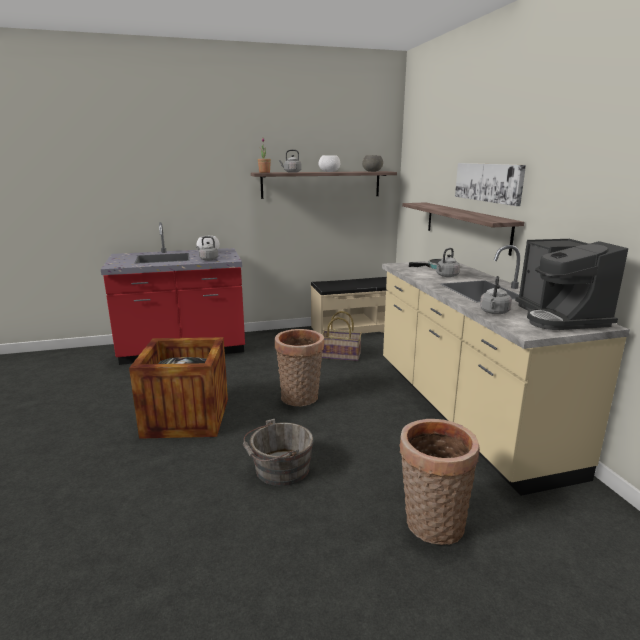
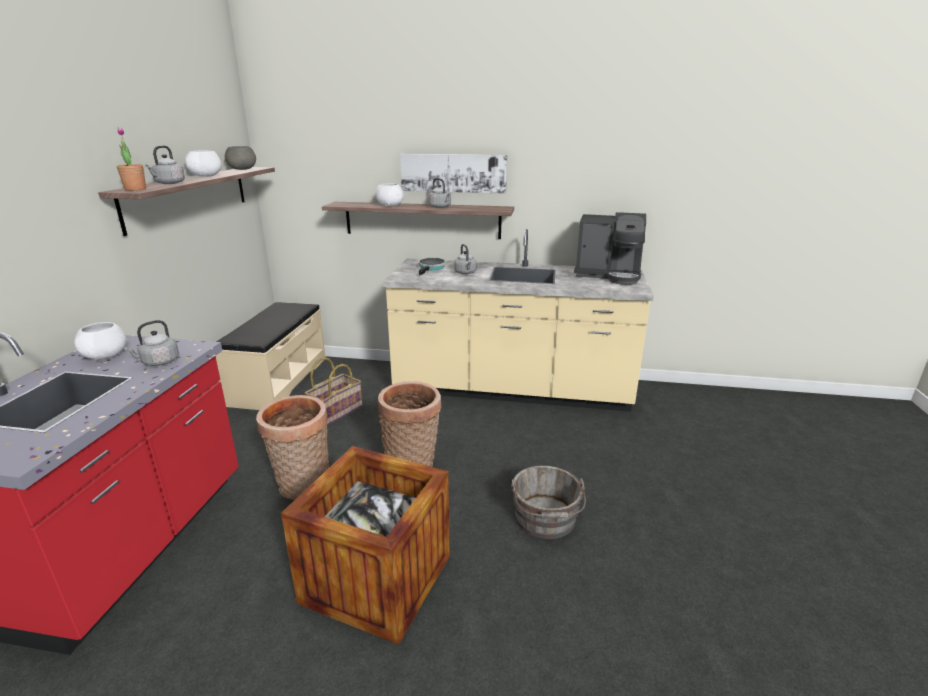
camera: 65 degrees left, 5 degrees up
(431, 525) = (653, 459): basket -> basket (303, 487)
(439, 208) = (390, 205): none -> white bowl
(494, 312) = (586, 286): grey kettle -> grey kettle (440, 207)

